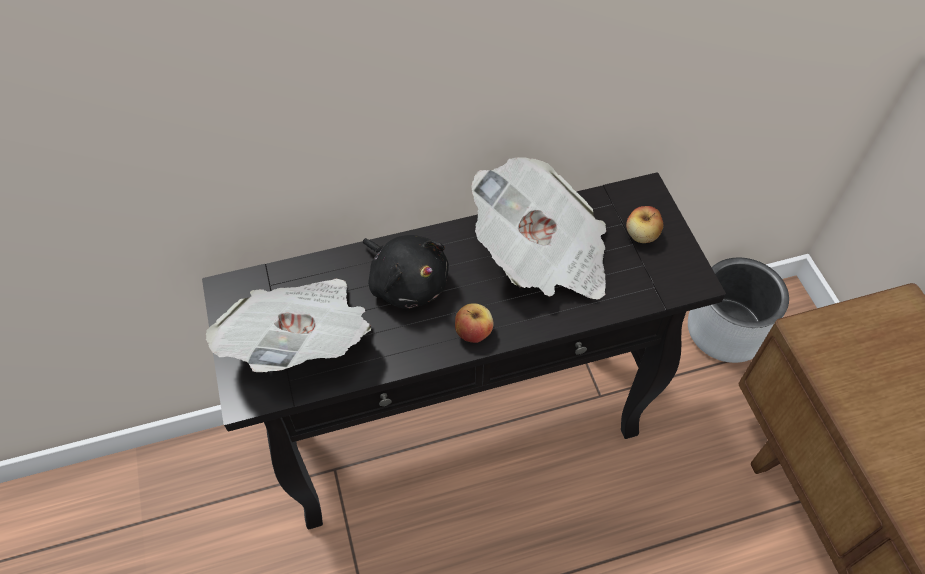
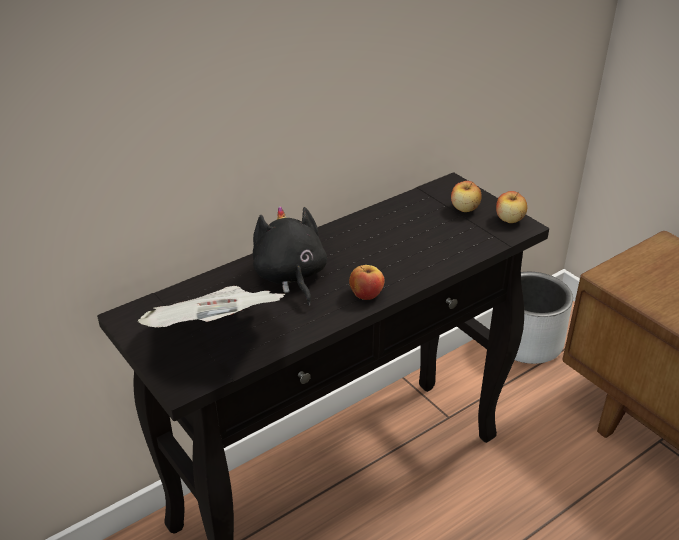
camera: 20 degrees left, 20 degrees down
(407, 282) = (290, 276): black plush toy -> black plush toy turned 135 degrees counterclockwise
(542, 255) = (394, 236): newspaper -> none
(685, 267) = (509, 219): none -> apple

